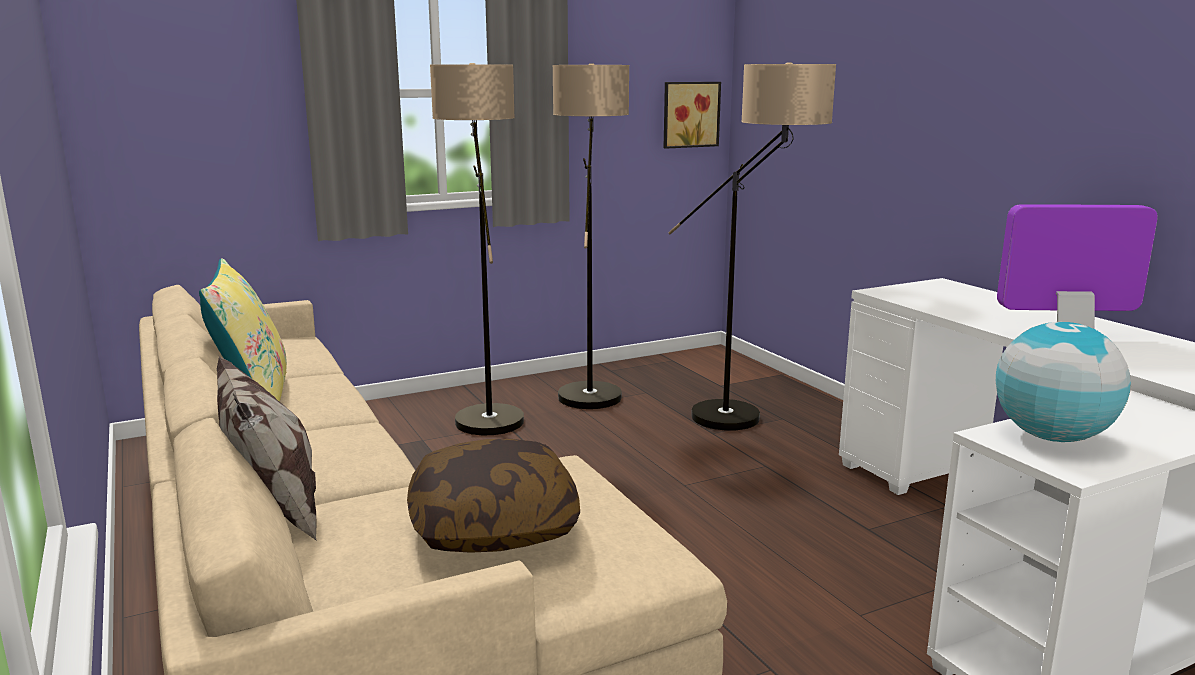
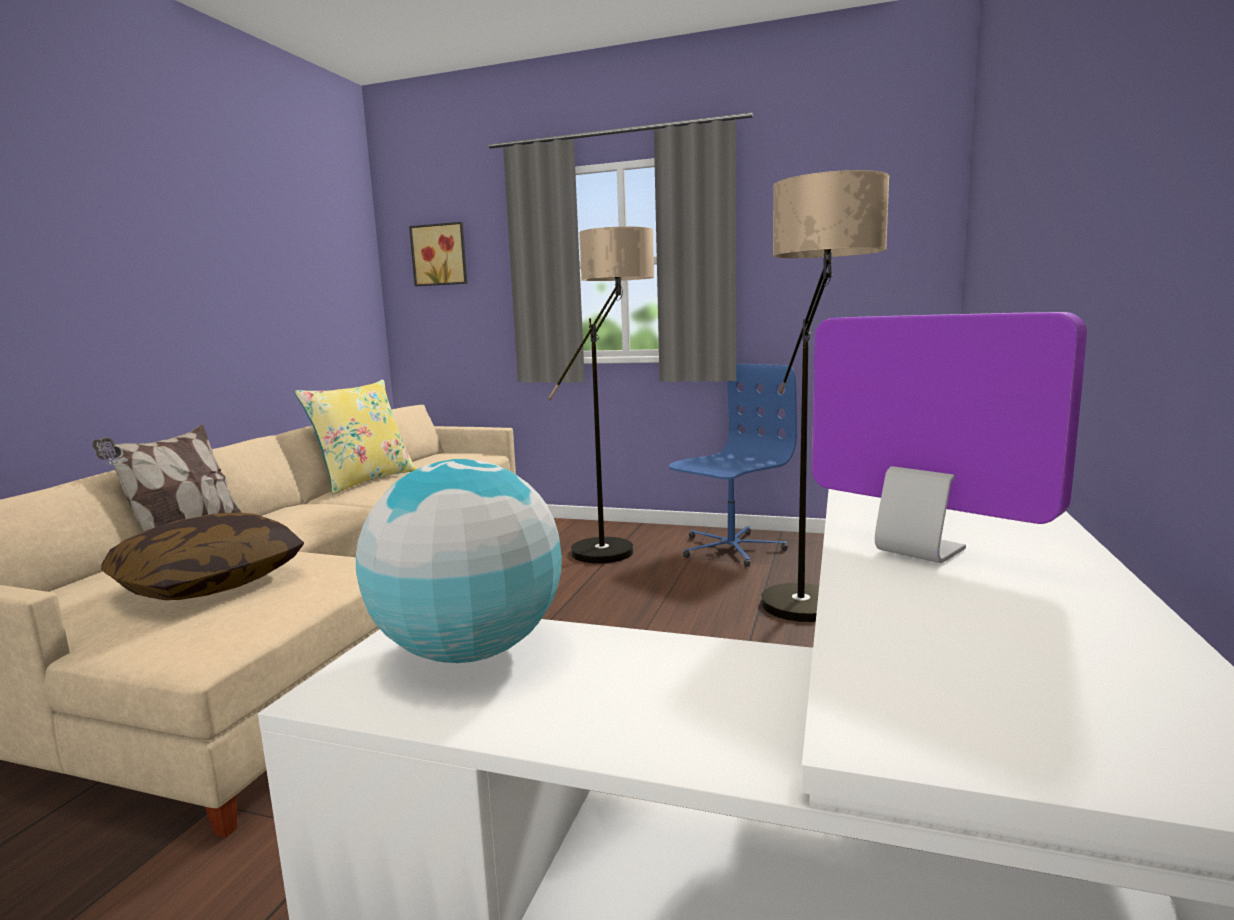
camera: 45 degrees right, 5 degrees down
(591, 388) = (730, 548): floor lamp -> blue office chair
(689, 114) = (900, 273): picture -> picture (440, 255)

